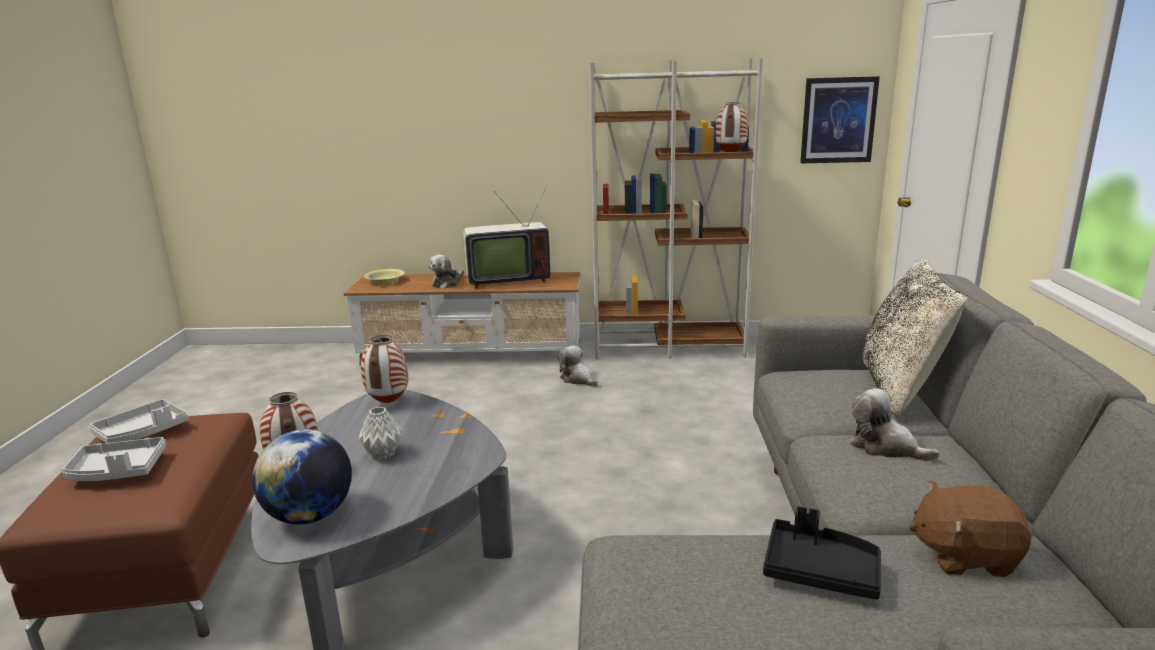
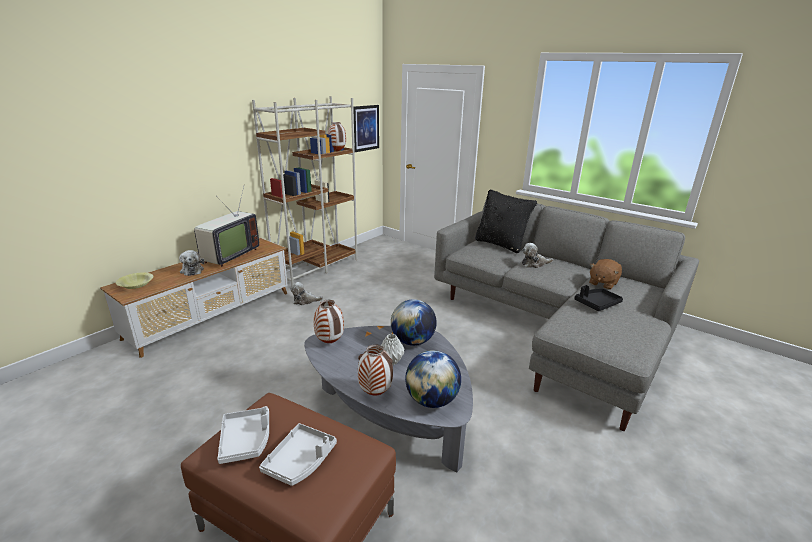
camera: 55 degrees left, 5 degrees up
(453, 449) = (412, 341): none -> globe
(899, 393) = (500, 246): beige pillow -> black pillow

